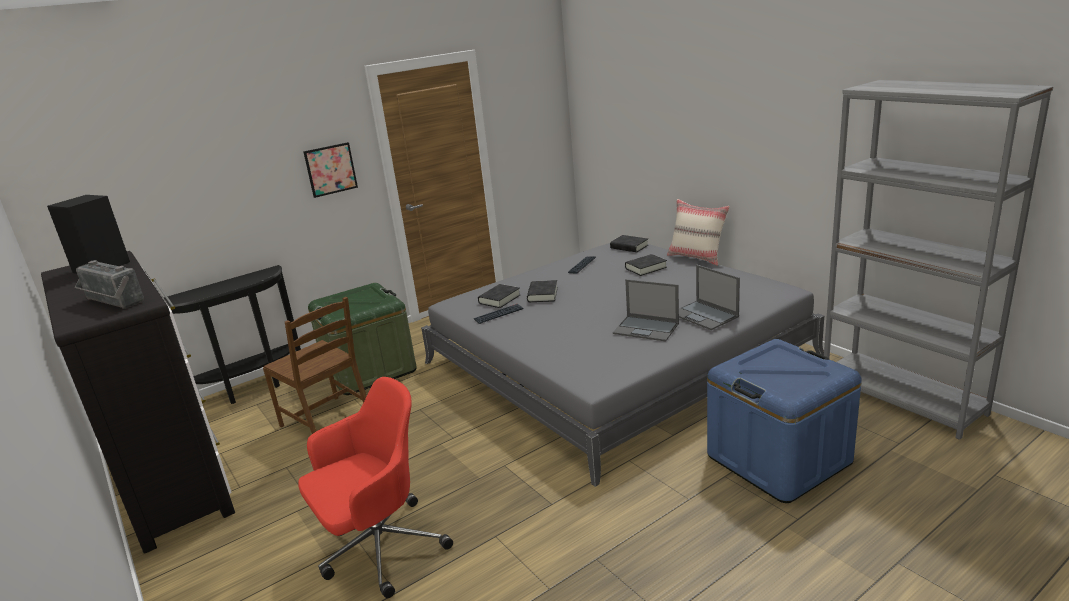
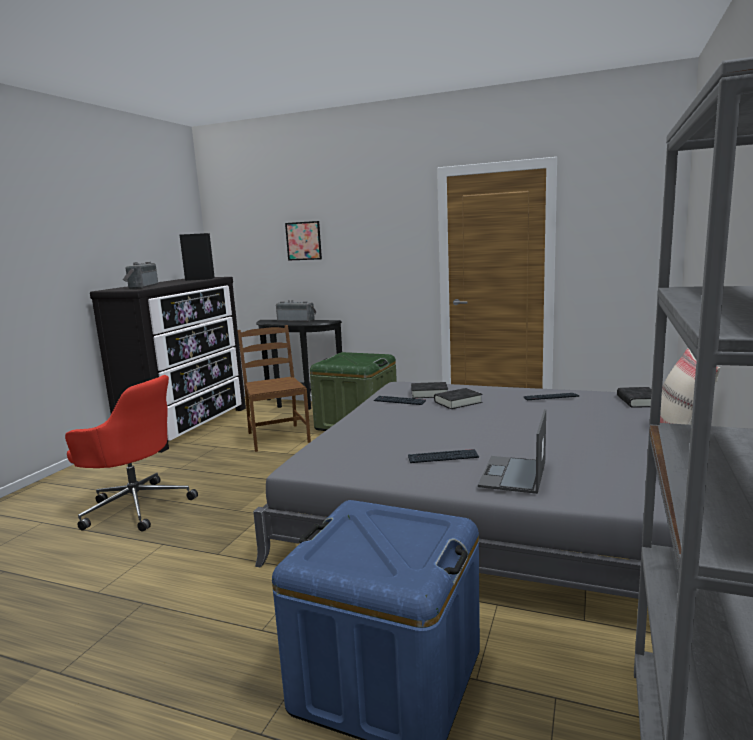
camera: 55 degrees right, 10 degrees down
(223, 283) = (297, 320): none -> radio
(328, 422) = (277, 437): brown chair -> brown chair turned 150 degrees clockwise
(330, 169) = (393, 253): picture -> picture (303, 241)
(646, 268) = (595, 420): black book -> none
(647, 328) = (443, 457): laptop -> keyboard

